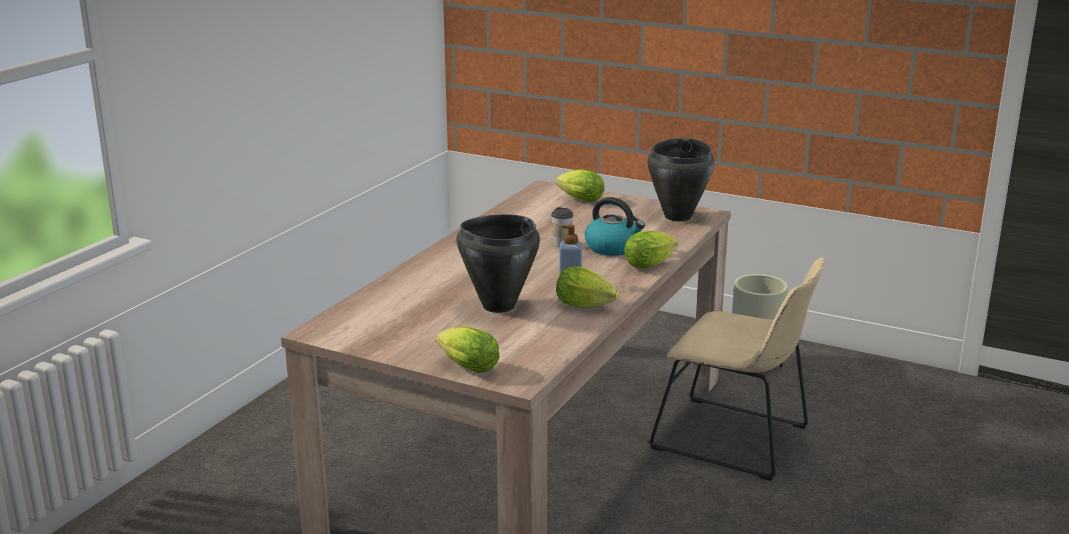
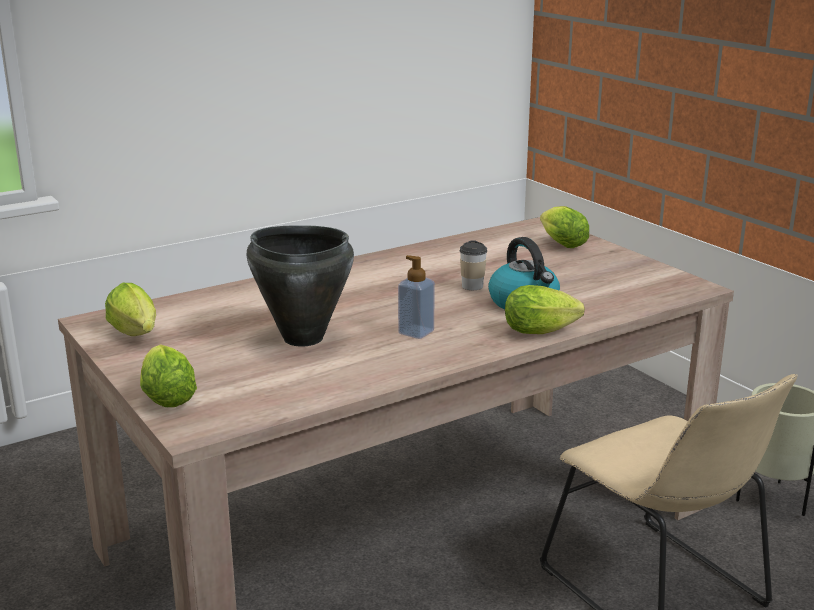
camera: 30 degrees right, 0 degrees up
(588, 307) = (397, 363): lettuce -> lettuce (137, 335)
(678, 216) = (655, 284): black cooking pot -> none

